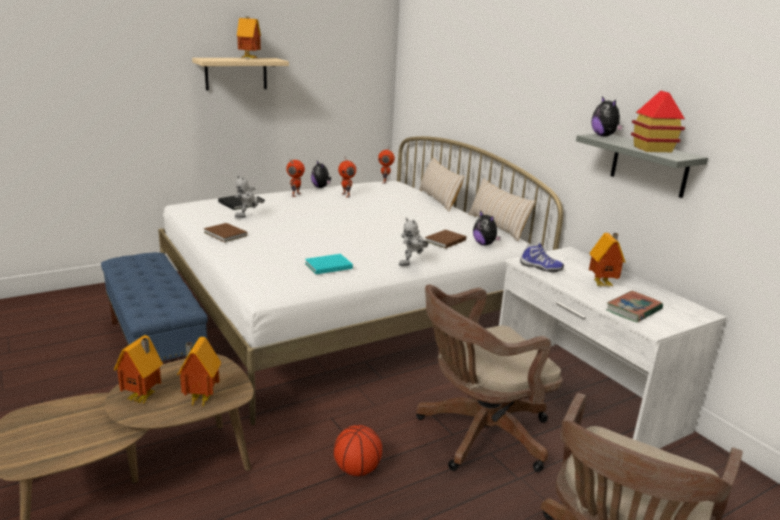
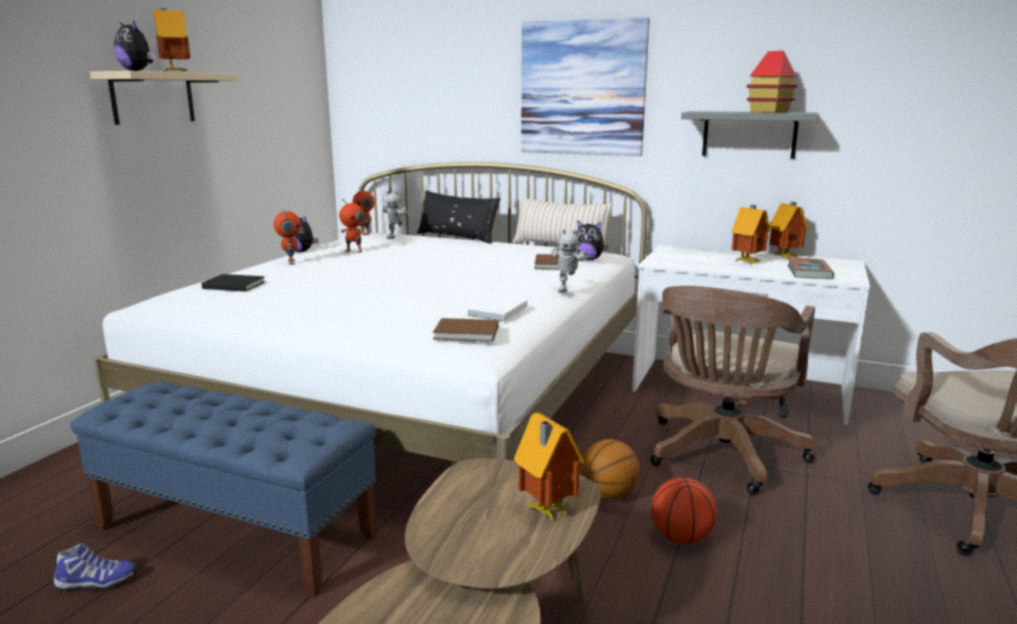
camera: 35 degrees left, 5 degrees down
(144, 398) = (476, 543): toy house -> toy house (785, 257)
(225, 234) = (299, 315): brown book -> brown book (468, 333)
(249, 217) = (285, 293): toy robot -> toy robot (396, 237)
(327, 266) = (496, 311): turquoise book -> white book
(359, 422) = (608, 494): none -> basketball
(438, 199) = (457, 237): beige pillow -> black pillow
(536, 96) = (582, 88): none -> picture
(540, 268) = (679, 263): shoe -> shoe (96, 583)
(604, 136) = (701, 111): plush toy -> plush toy (137, 71)

